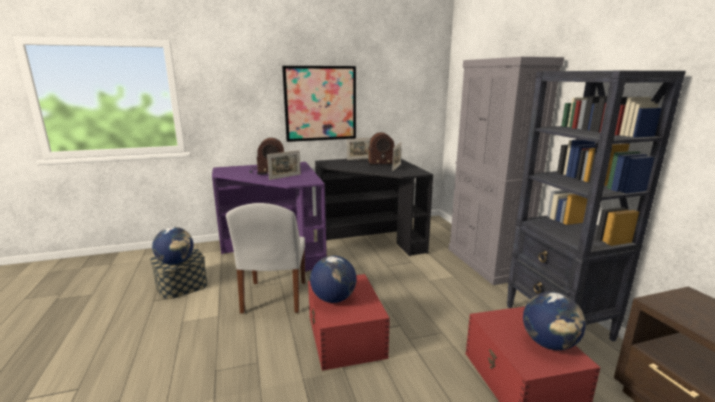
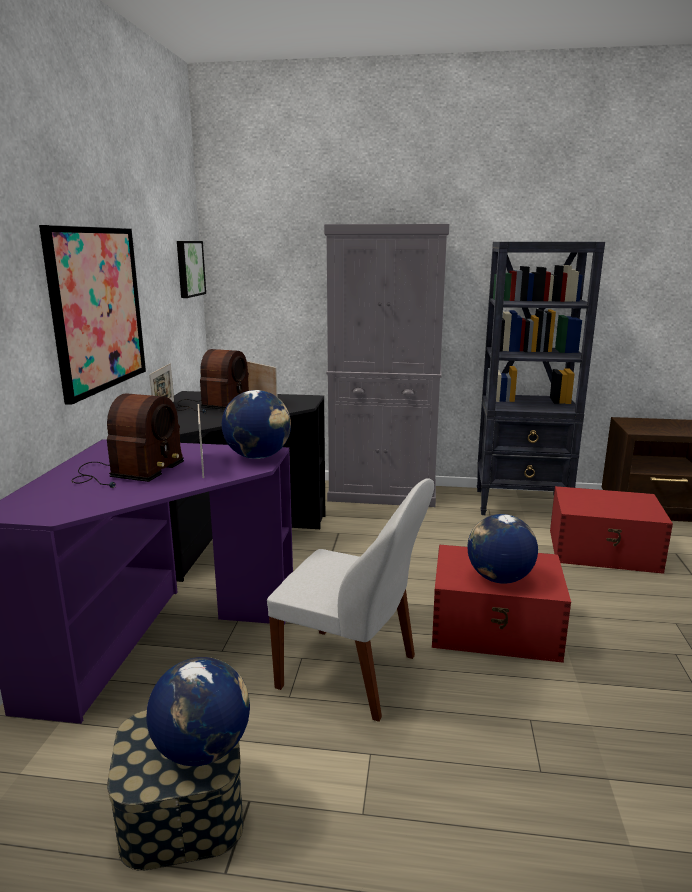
camera: 65 degrees left, 0 degrees up
(426, 88) = (189, 268): none -> picture
(549, 343) = (620, 499): globe -> globe (258, 456)

